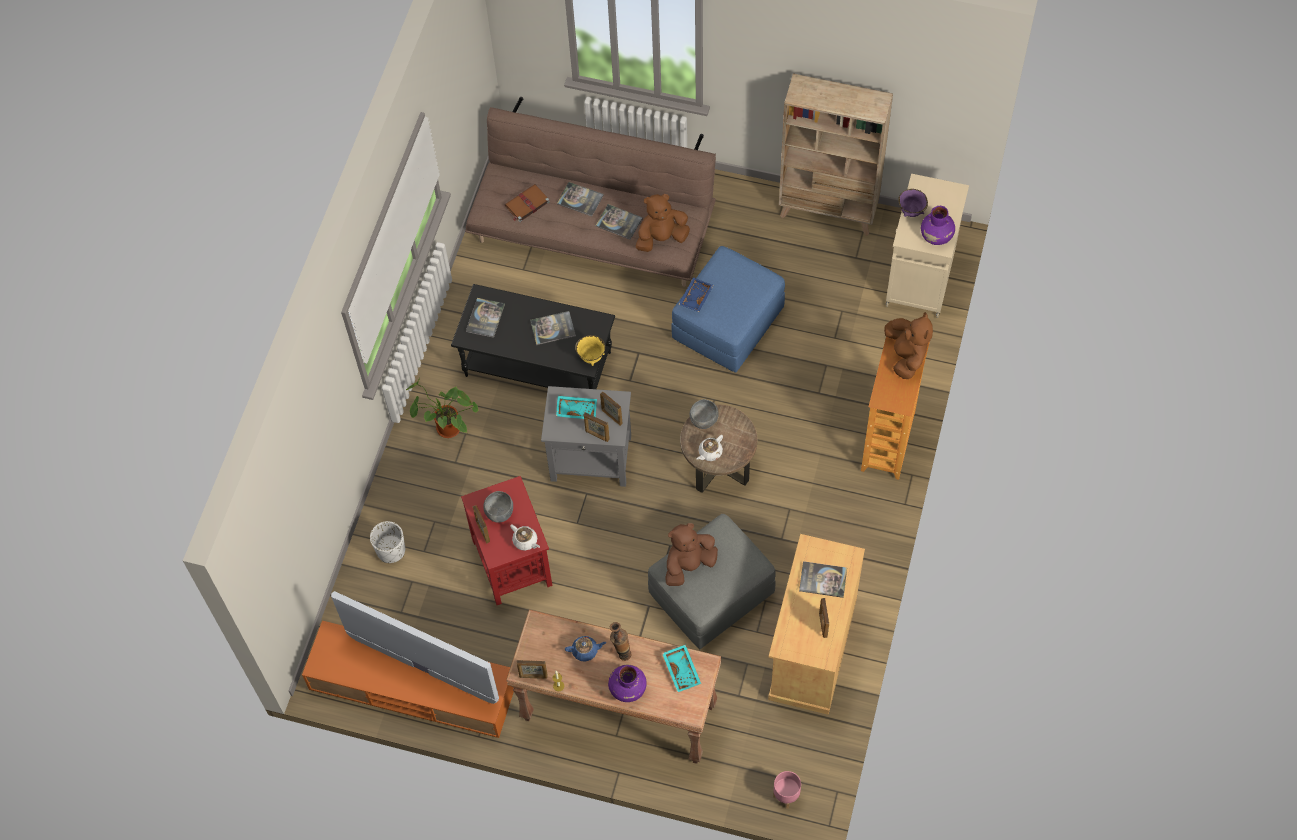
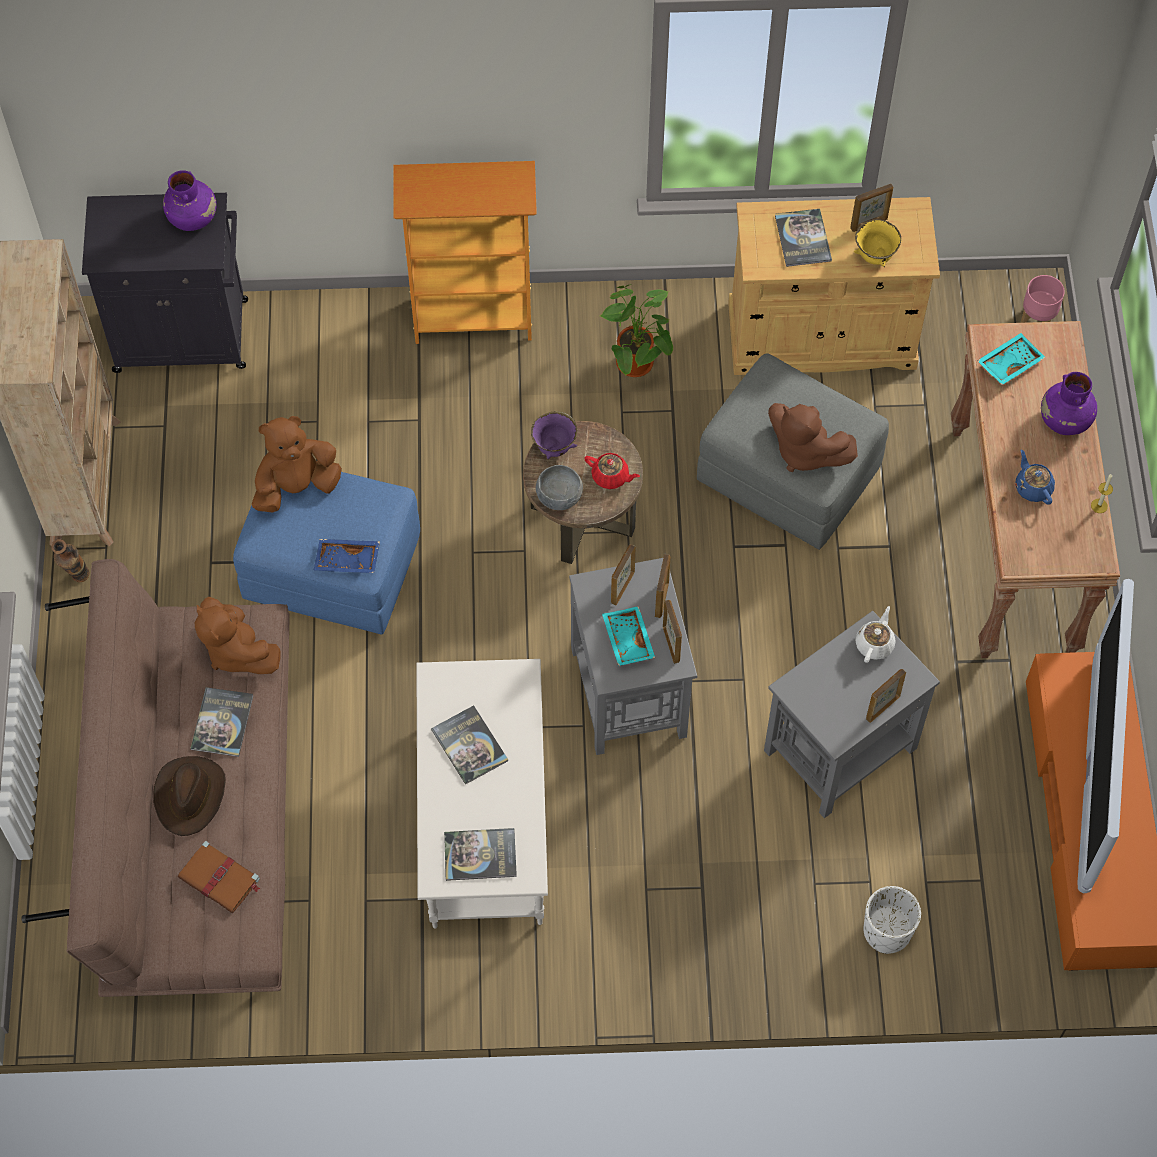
camera: 110 degrees left, 0 degrees up
(445, 429) = (648, 922): potted plant -> potted plant (637, 366)
(499, 513) = (842, 695): grey bowl -> none
(512, 562) = (839, 748): red side table -> grey side table
(533, 676) = (1099, 541): picture frame -> picture frame (671, 644)
(539, 363) = (483, 819): black coffee table -> white coffee table
(580, 199) = (190, 796): book -> brown hat
(591, 357) = (505, 673): yellow bowl -> yellow bowl (874, 257)
(621, 652) = (1015, 442): vase -> vase (77, 580)
(710, 452) = (611, 477): white teapot -> red teapot
(906, 355) = (436, 186): brown plush toy -> brown plush toy (296, 486)
(911, 212) = (156, 257): purple bowl -> purple bowl (554, 447)
(919, 280) = (184, 336): beige cabinet -> black cabinet

